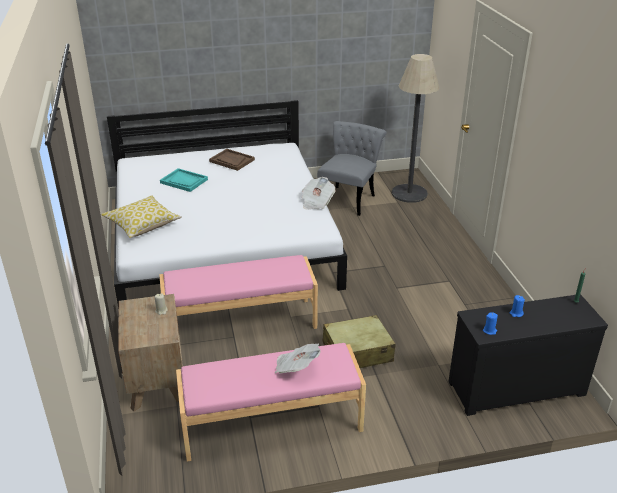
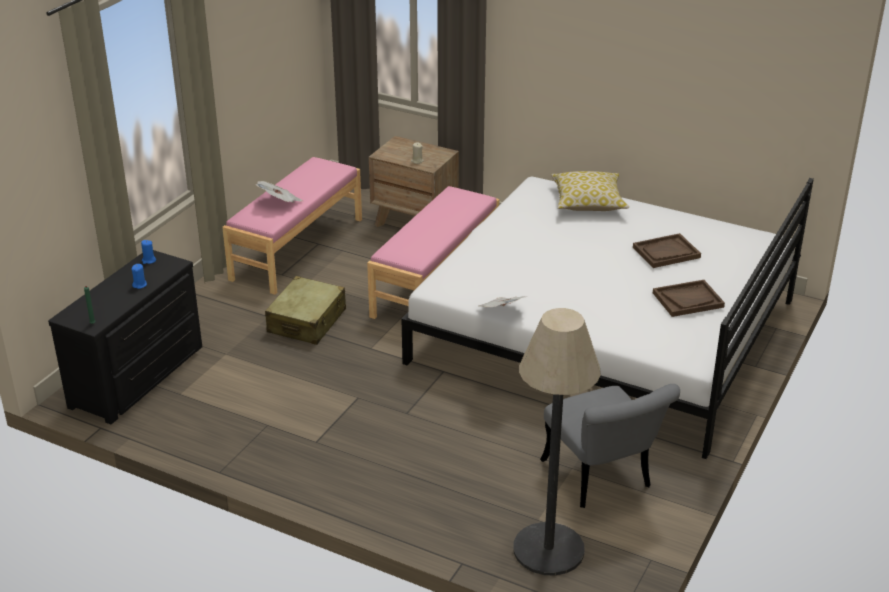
camera: 130 degrees right, 0 degrees up
(184, 181) = (666, 252): turquoise tray -> brown tray

